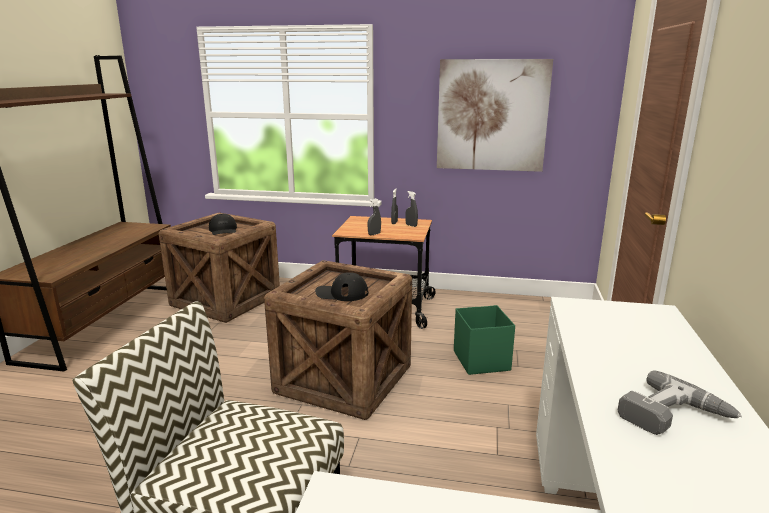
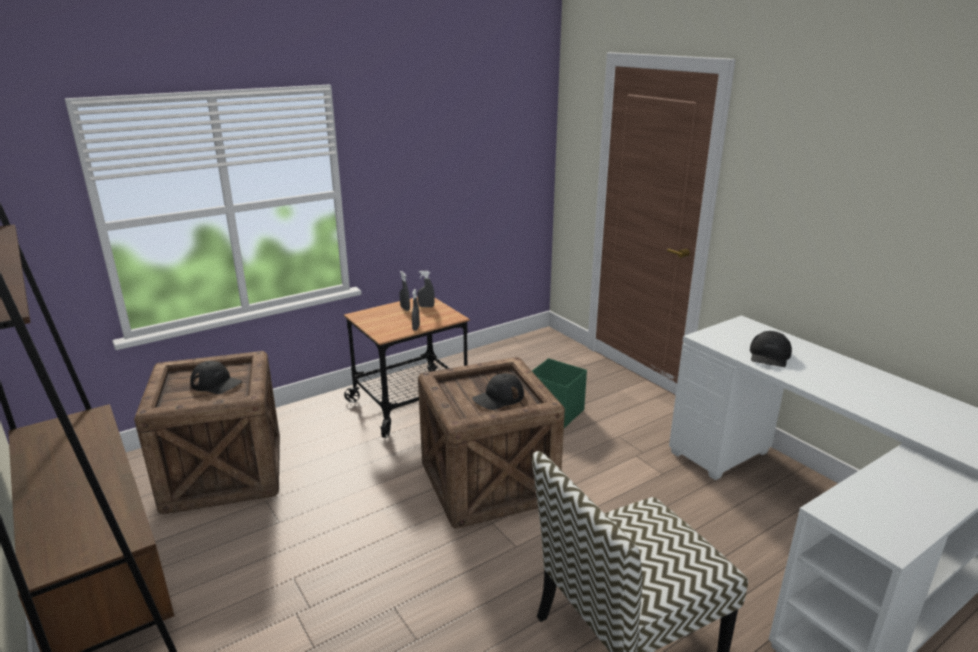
camera: 45 degrees left, 5 degrees up
(492, 115) = (459, 173): picture -> none
(613, 345) = (769, 356): none -> black cap
(674, 417) = (857, 384): power drill -> none

